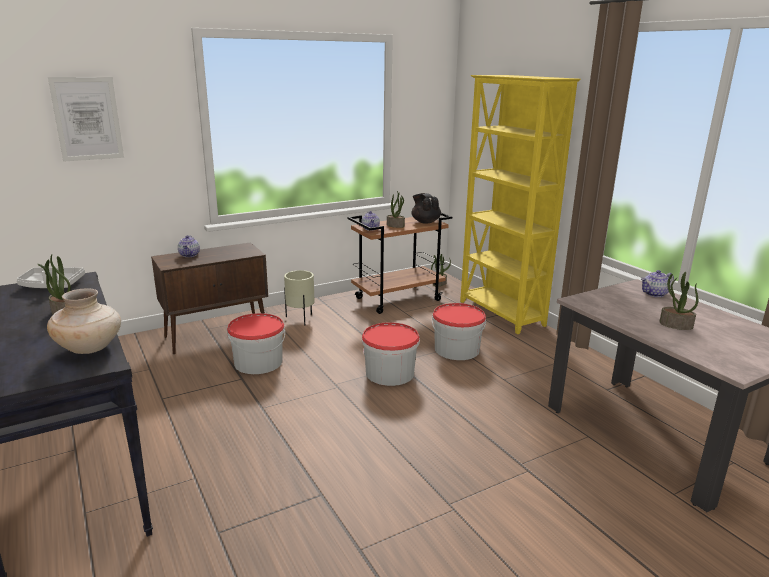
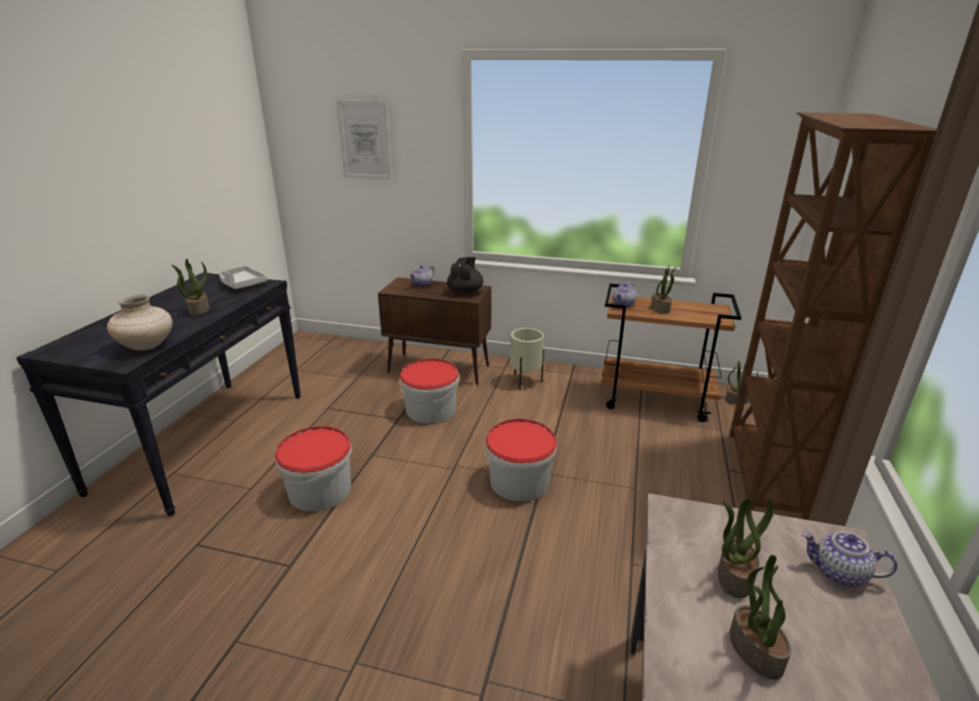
camera: 45 degrees right, 5 degrees up
(425, 222) = (708, 314): black teapot -> black teapot (465, 292)
(456, 349) = (631, 492): bucket -> bucket (320, 490)
(501, 314) = (763, 475): yellow bookcase -> brown bookcase
(633, 309) = (734, 576): none -> potted plant

